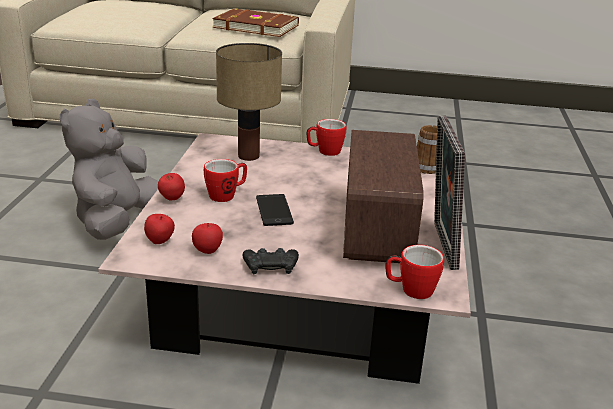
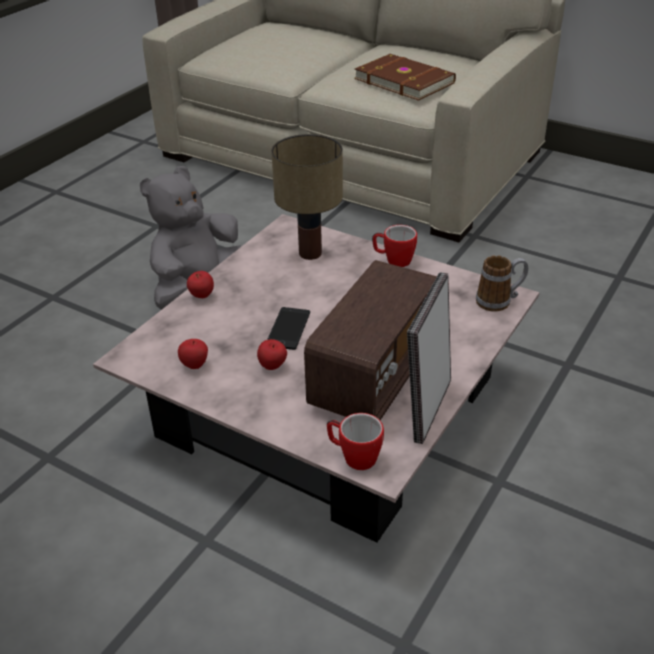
camera: 25 degrees right, 10 degrees up
(160, 242) = (161, 345): apple -> apple (273, 367)
(226, 195) = (255, 301): mug -> none
(270, 266) = (240, 395): black game controller -> none

